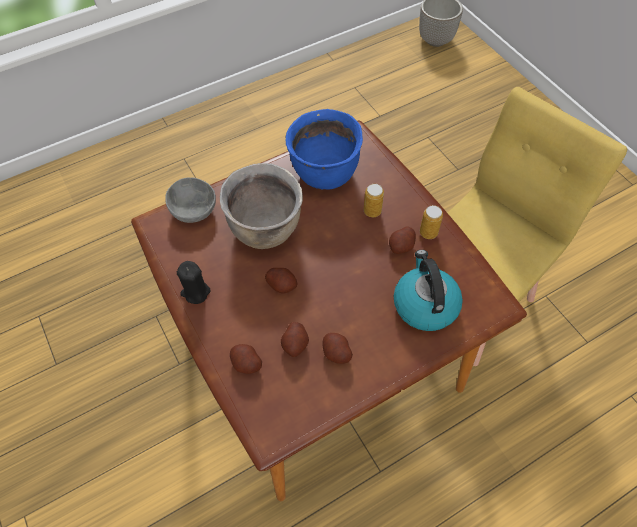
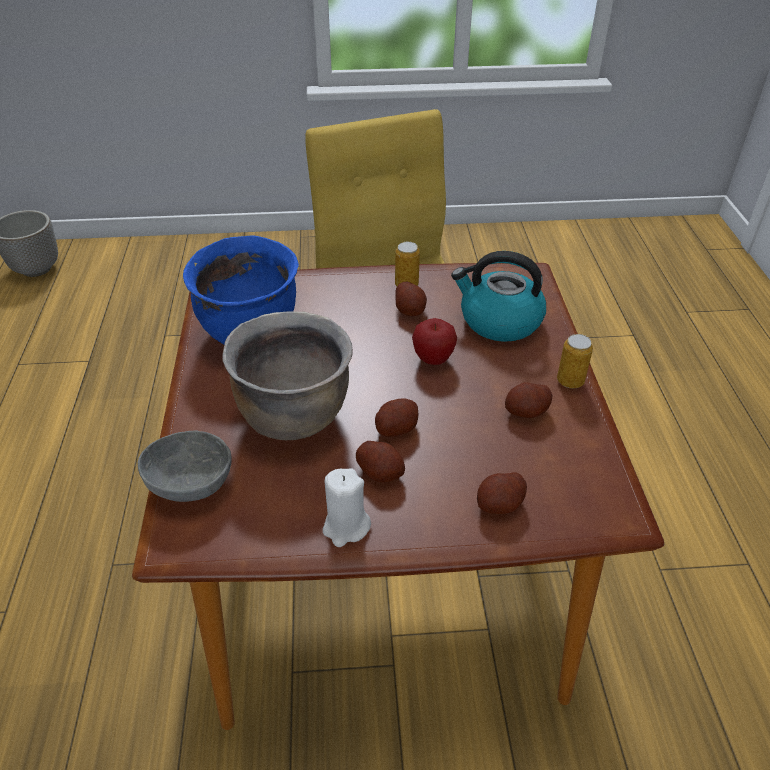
camera: 65 degrees left, 15 degrees down
(195, 292) = (346, 527): black candle -> white candle
(295, 344) = (494, 445): potato -> potato (380, 472)
(357, 280) = (433, 359): none -> apple
(372, 211) = (343, 314): can -> can (570, 381)

